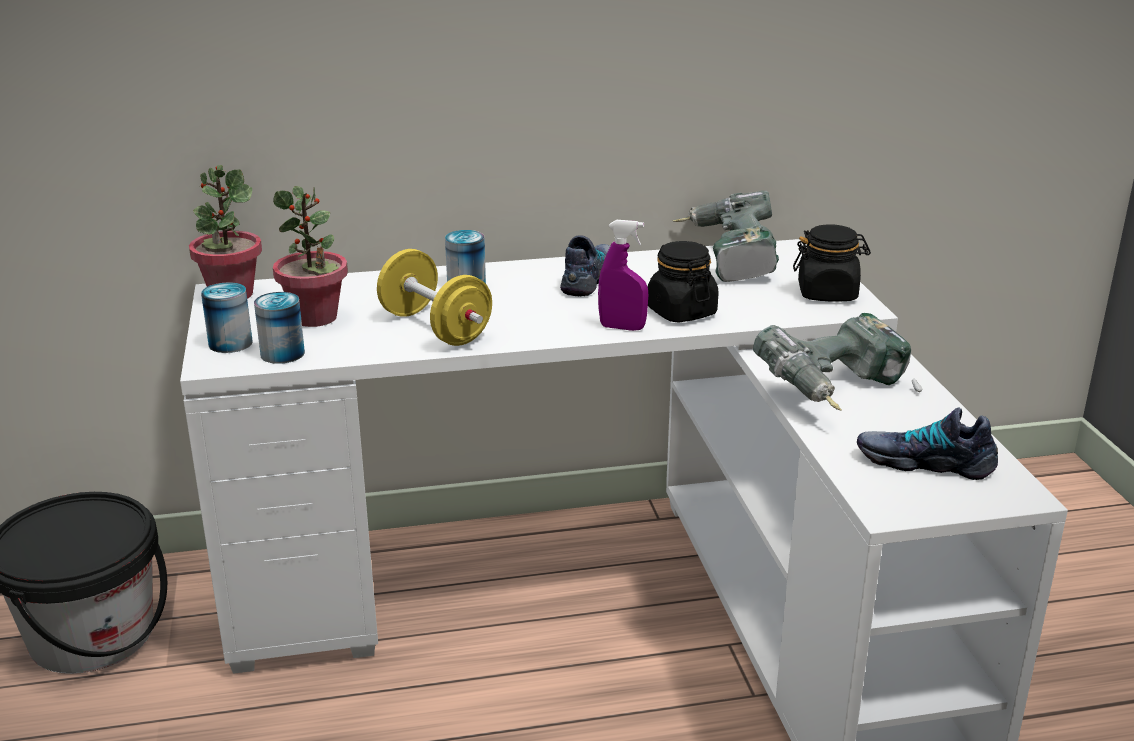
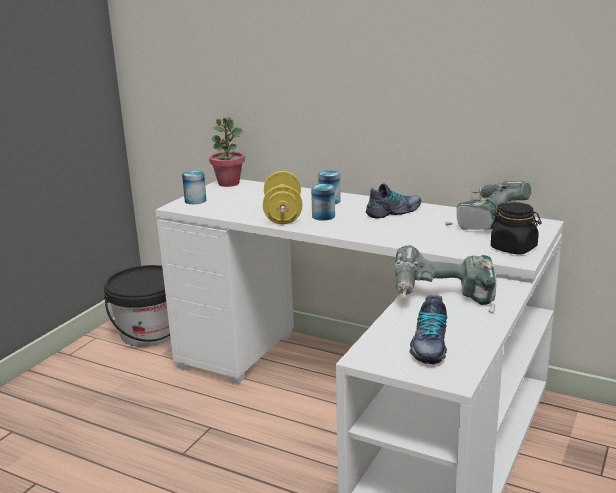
camera: 40 degrees right, 5 degrees down
(282, 353) = (206, 209): can -> can (323, 216)
(315, 317) = (243, 199): potted plant -> none
(622, 327) = (367, 236): purple spray bottle -> none
(681, 312) = (411, 236): black jar -> none
(924, 462) = (428, 345): shoe -> shoe turned 135 degrees counterclockwise

